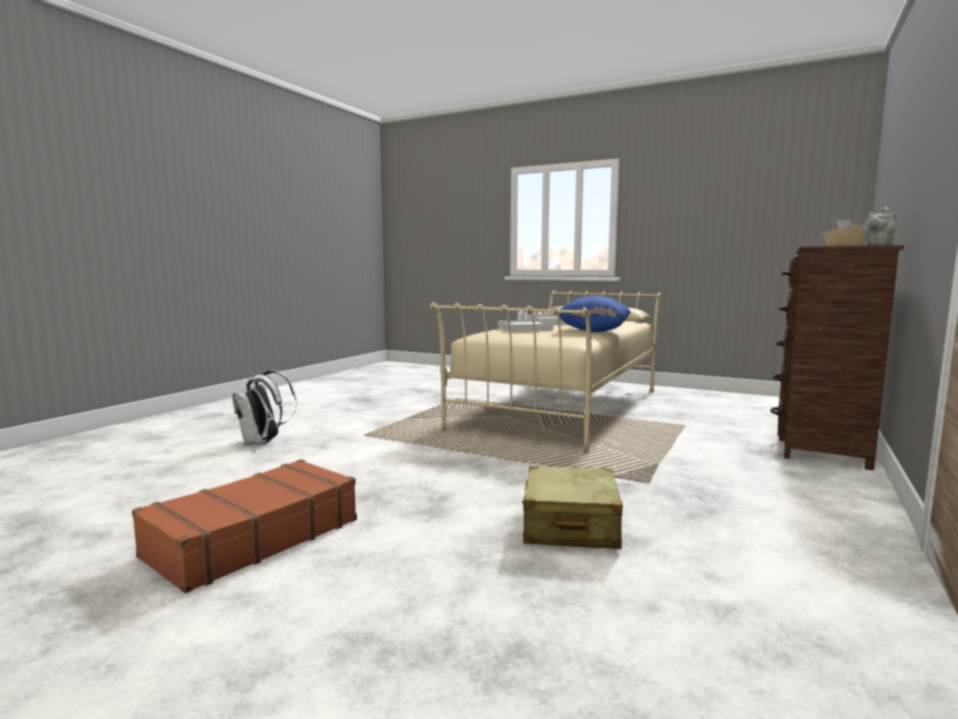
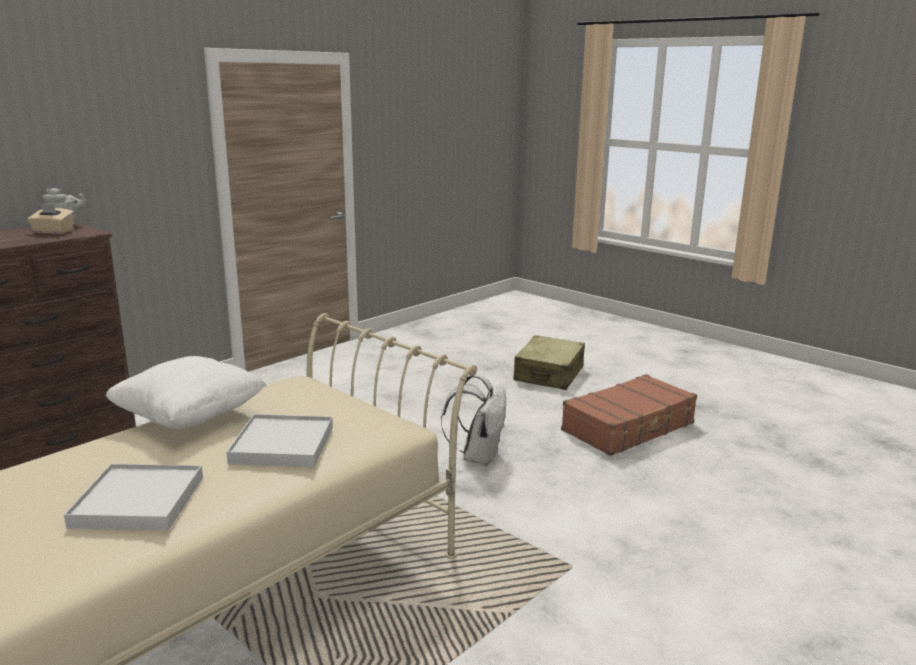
camera: 165 degrees left, 10 degrees up
(263, 442) = (716, 569): white backpack -> white backpack (478, 457)
(570, 525) = (416, 409): beige suitcase -> beige suitcase (549, 374)
(594, 331) = (190, 418): blue pillow -> white pillow

